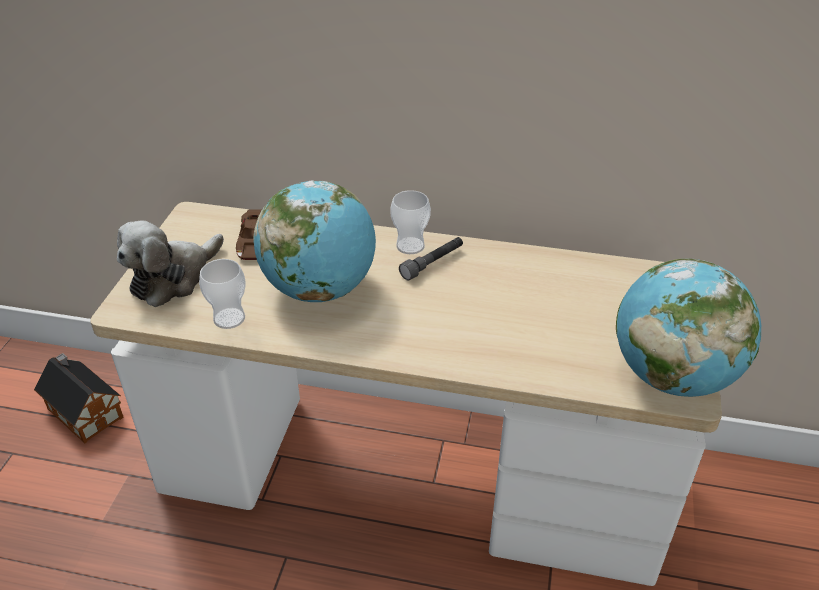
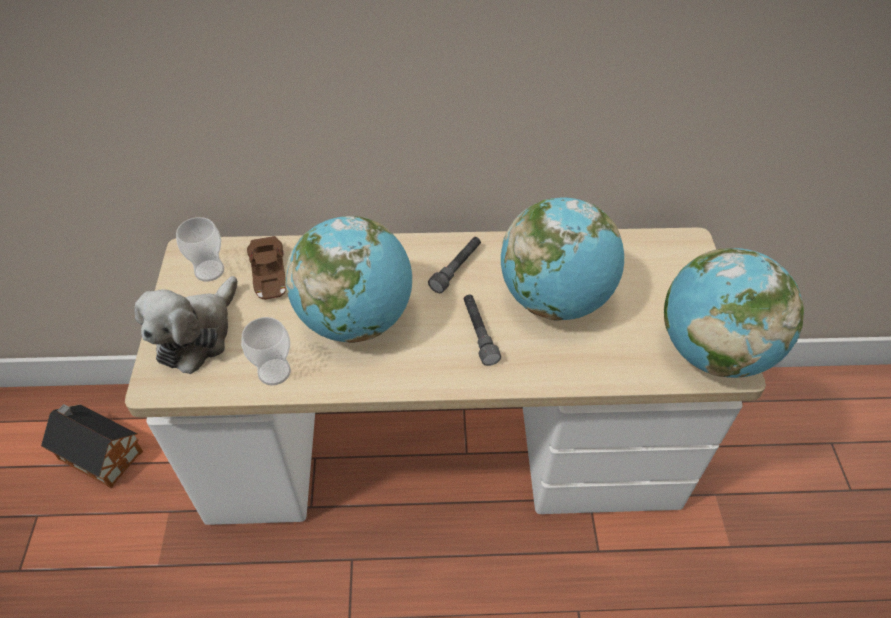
camera: 15 degrees left, 10 degrees up
(410, 246) = (428, 252): cup -> cup (209, 270)
(434, 320) = (479, 334): none -> grey flashlight
(521, 304) = (554, 299): none -> globe

